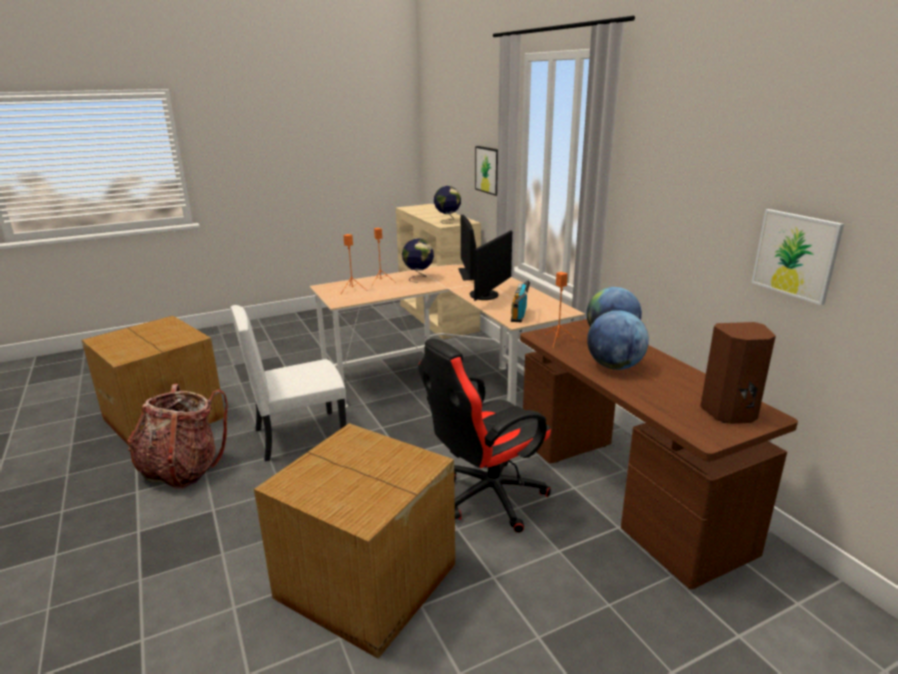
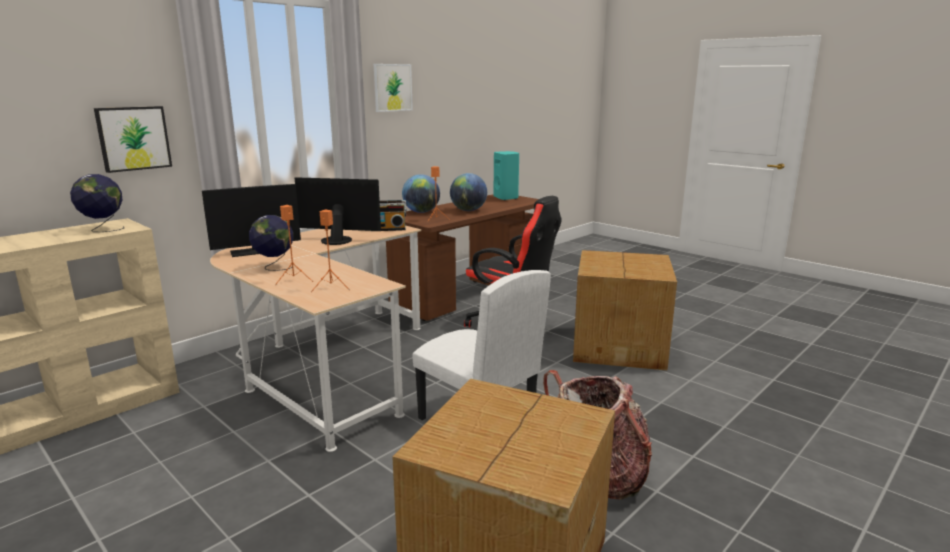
camera: 110 degrees left, 5 degrees down
(729, 414) = (506, 198): brown speaker -> turquoise speaker
(795, 255) = (465, 122): picture -> picture (392, 87)

